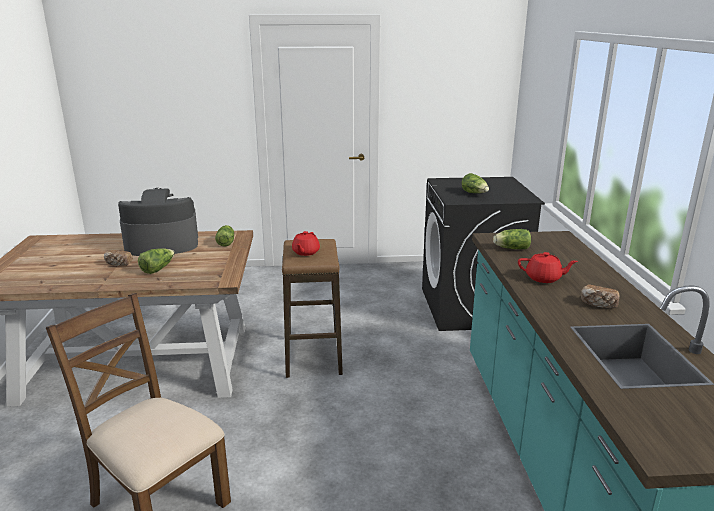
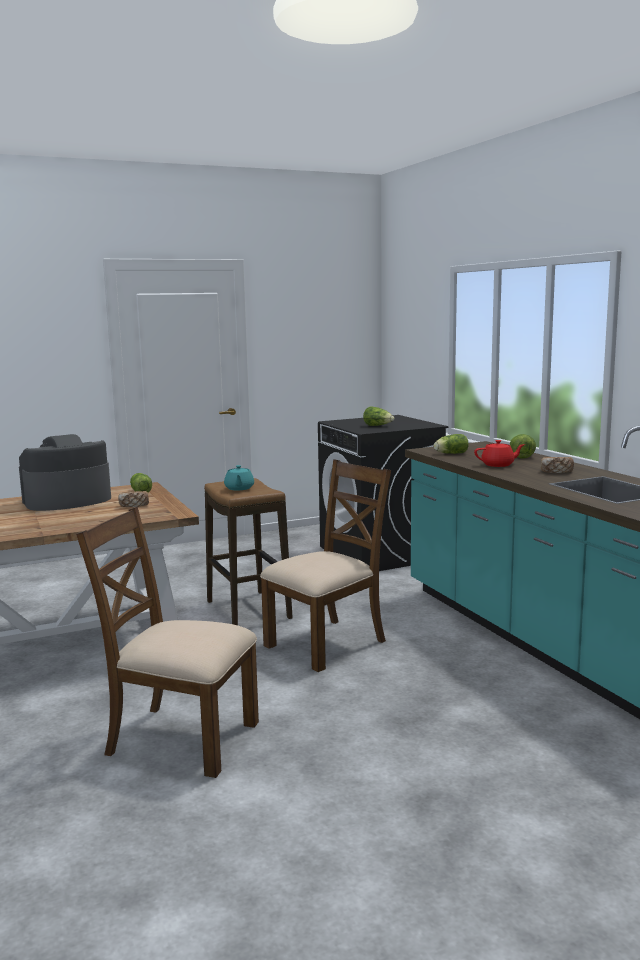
camera: 20 degrees left, 10 degrees down
(118, 264) = (37, 517): bread -> bread (134, 506)
(158, 269) = (90, 515): lettuce -> lettuce (521, 456)
(305, 252) = (239, 488): red teapot -> turquoise teapot
(352, 414) = (327, 643): none -> brown chair

